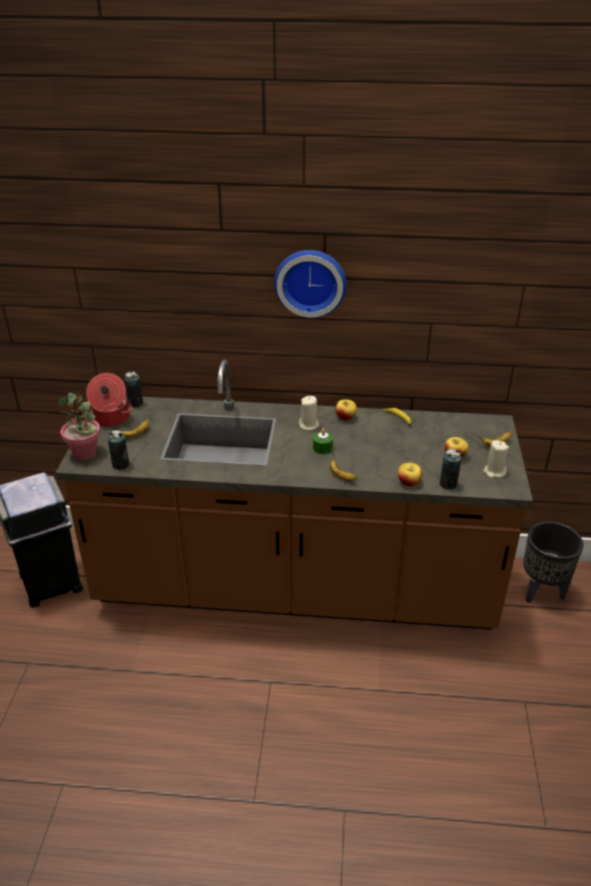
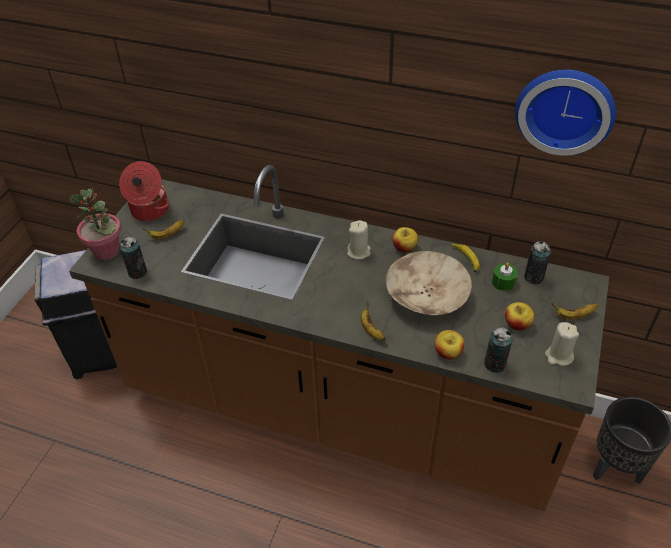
camera: 15 degrees right, 10 degrees up
(135, 403) = (180, 194): can -> can (533, 277)
(310, 281) = (373, 87): wall clock -> wall clock (565, 108)
(322, 448) = (363, 286): green candle -> green candle (503, 282)
(376, 448) = (426, 296): none -> beige bowl

